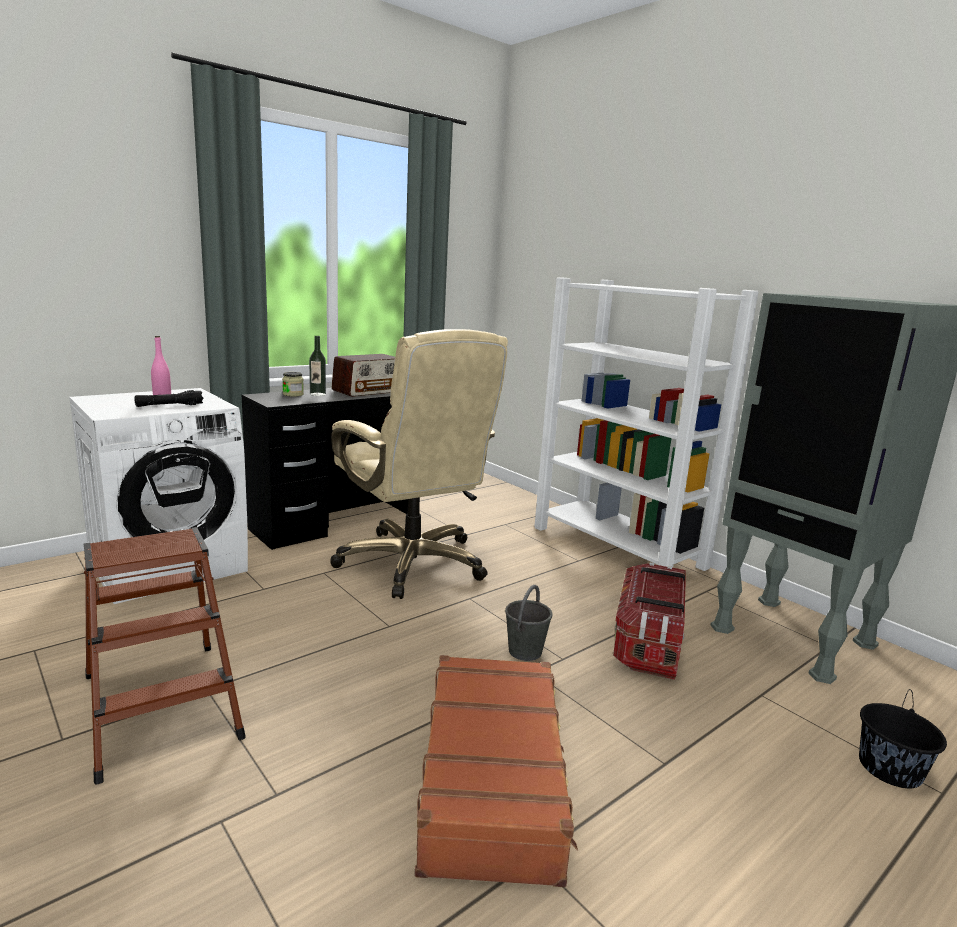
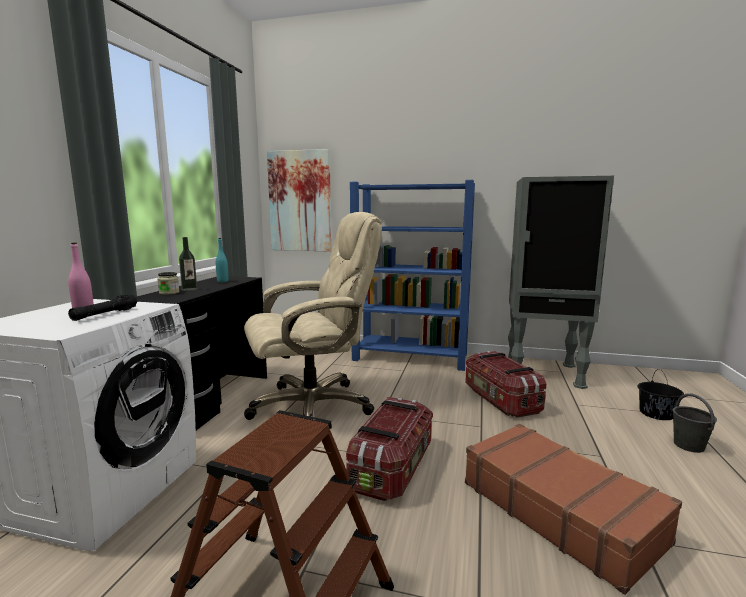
camera: 35 degrees left, 5 degrees down
(369, 391) = (222, 281): radio -> turquoise bottle
(395, 652) = (393, 467): none -> storage box
(412, 562) = (311, 407): beige office chair -> beige office chair turned 45 degrees counterclockwise
(525, 651) = (458, 431): grey bucket -> grey bucket (689, 446)
(533, 296) = (300, 201): none -> picture
(617, 547) = (410, 357): white bookcase -> blue bookcase

